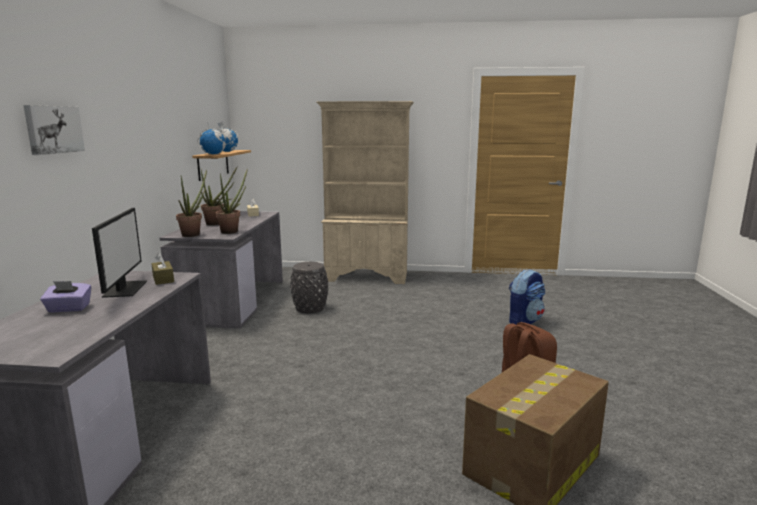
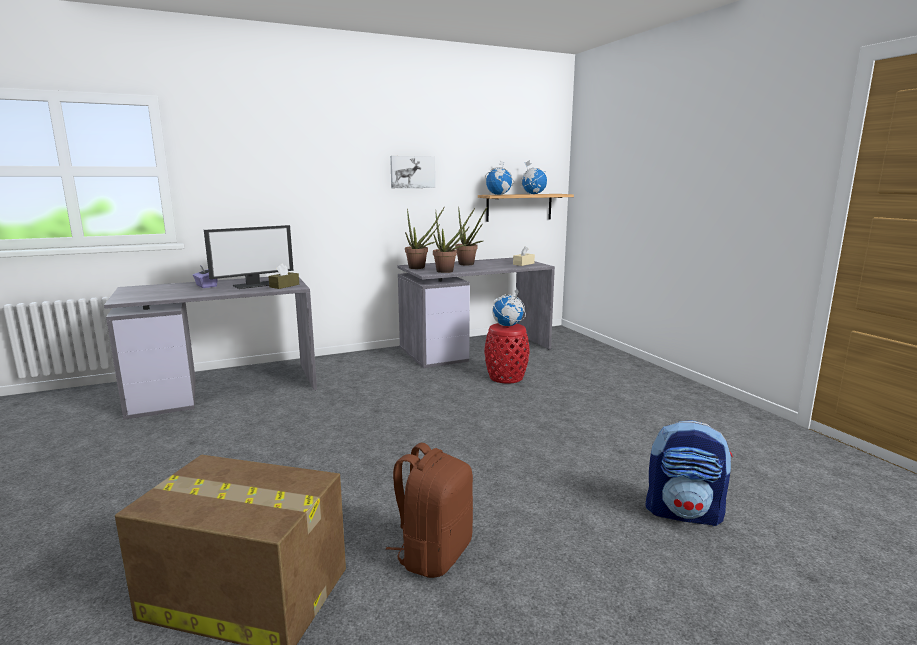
camera: 60 degrees right, 0 degrees up
(53, 129) = (281, 162): picture -> picture (412, 172)
(307, 264) = (508, 326): none -> globe
(310, 308) = (506, 377): grey stool -> red stool
(367, 276) = (643, 375): beige bookcase -> none

